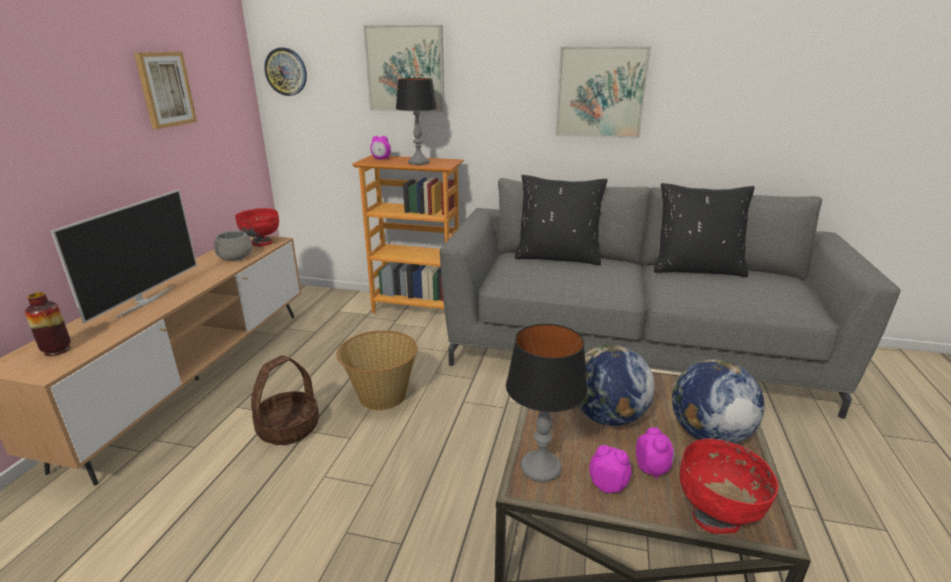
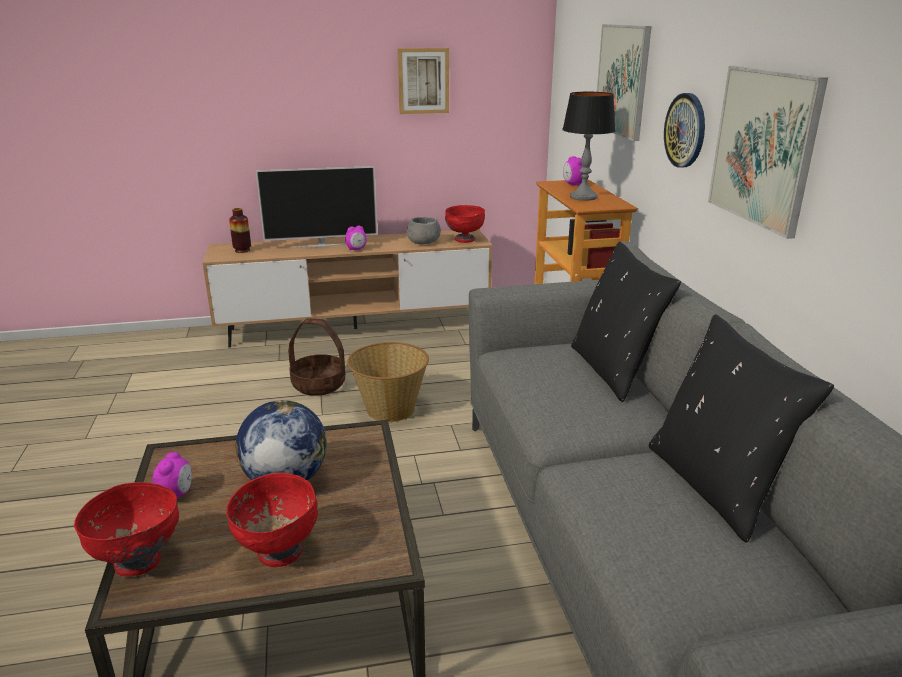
camera: 65 degrees right, 0 degrees up
(286, 72) = (564, 72): wall clock -> wall clock (685, 130)
(541, 468) = (192, 456): table lamp -> none
(652, 469) = (206, 518): alarm clock -> alarm clock (356, 249)
(708, 434) = (278, 552): globe -> red bowl

